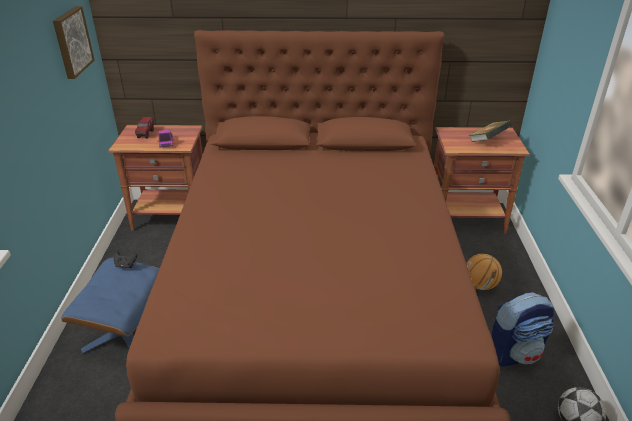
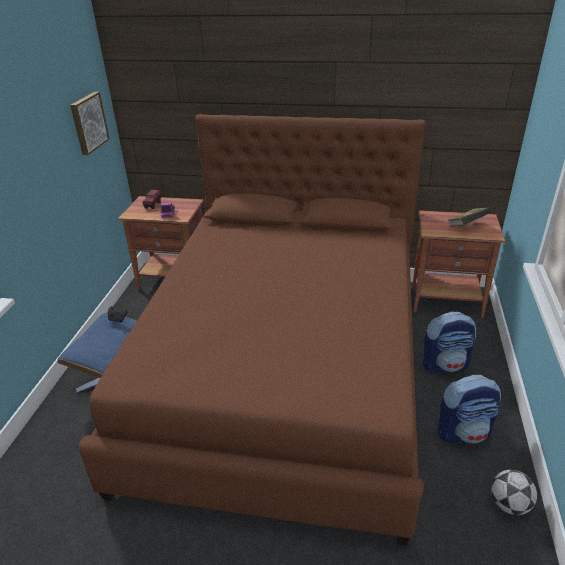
camera: 10 degrees right, 0 degrees up
(480, 285) = (445, 364): basketball -> backpack

